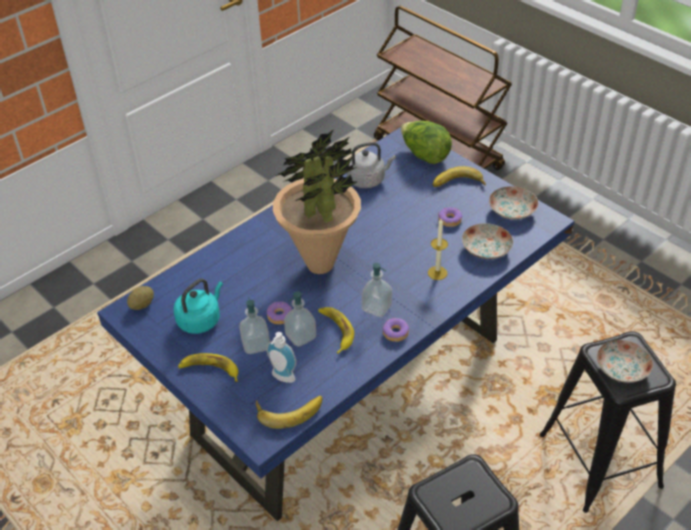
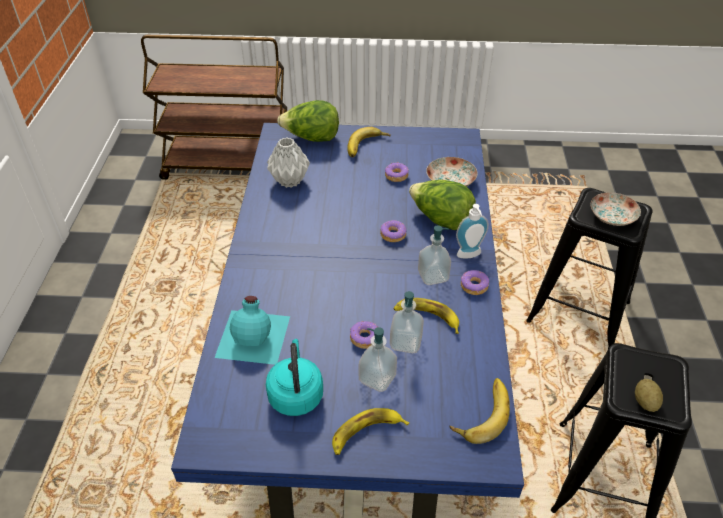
camera: 45 degrees left, 0 degrees up
(142, 305) = (215, 423): potato -> potato (645, 402)
(220, 270) = (254, 335): none -> turquoise bottle
(281, 378) = (438, 390): soap dispenser -> soap dispenser (470, 256)
(320, 264) = (341, 271): potted plant -> none
(368, 180) = (290, 180): grey kettle -> grey vase
(388, 262) = (393, 235): none -> donut
(437, 273) = (440, 220): candle -> lettuce
(512, 210) = (430, 144): plate -> none

